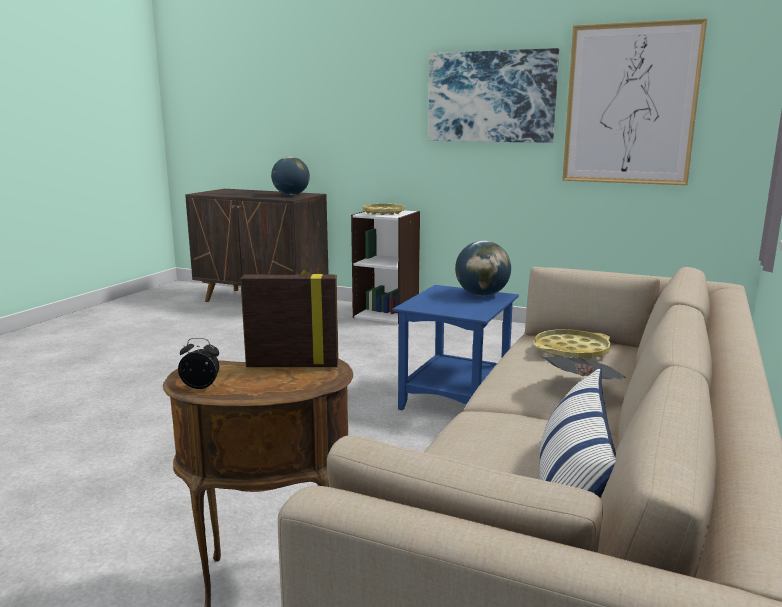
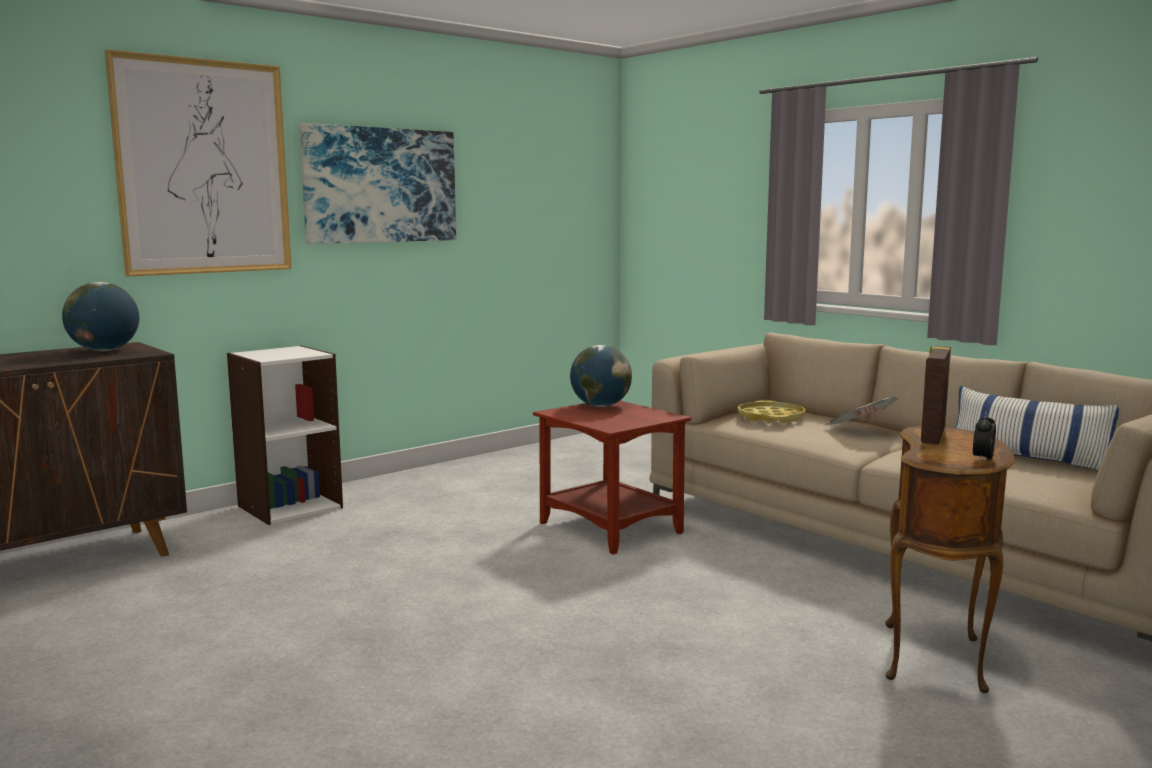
camera: 65 degrees left, 5 degrees down
(383, 212) = (280, 353): yellow tray -> none
(453, 398) = (608, 528): blue side table -> brown side table
(630, 105) = (517, 197): picture -> picture (203, 167)

